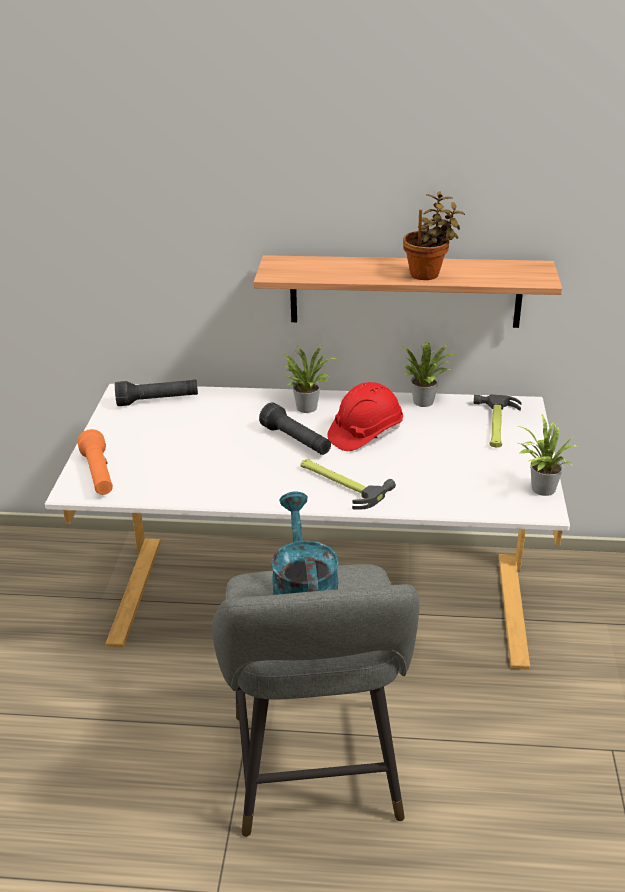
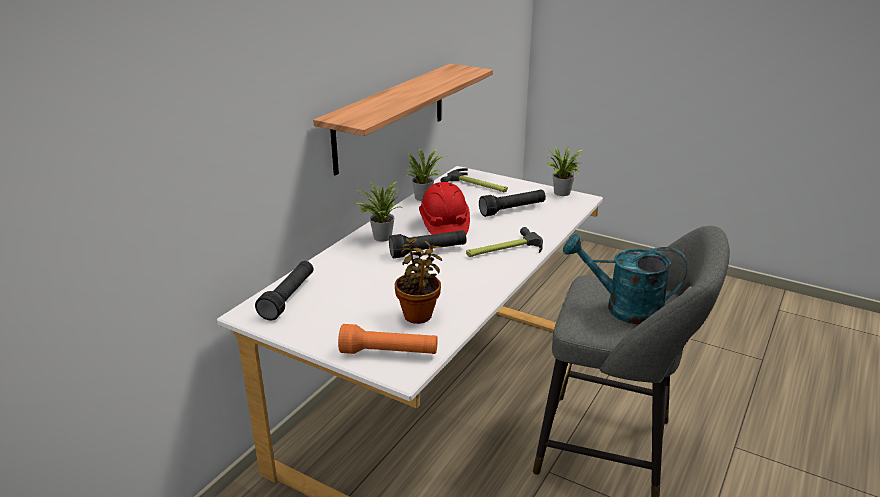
camera: 65 degrees left, 5 degrees down
(428, 274) = (429, 88): potted plant -> potted plant (419, 314)
(450, 465) = (512, 210): none -> black flashlight

